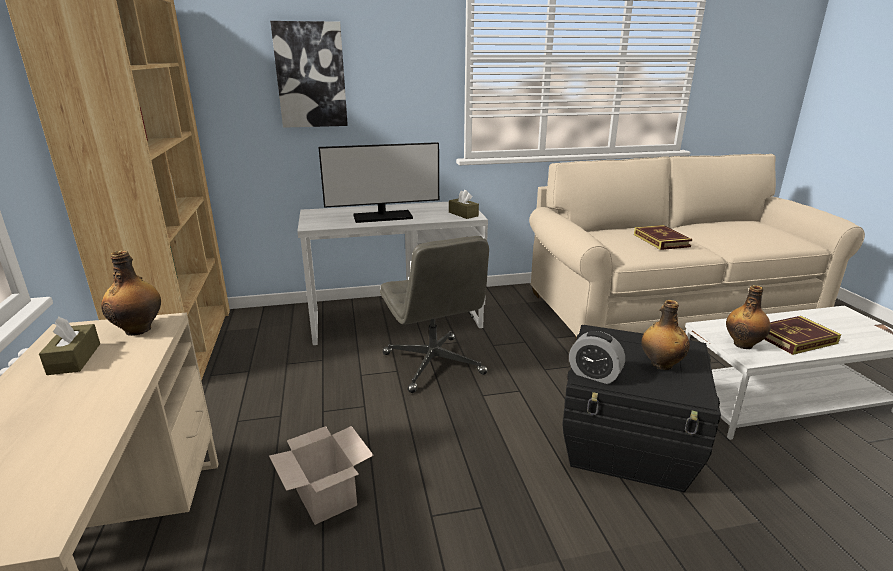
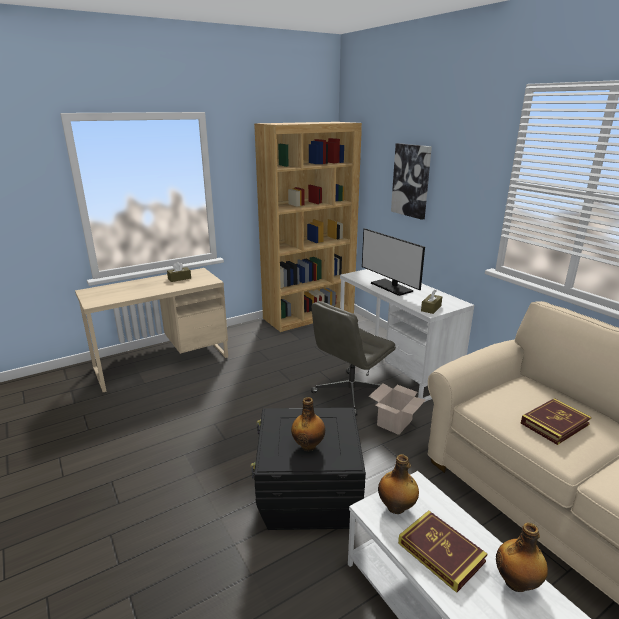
camera: 70 degrees right, 0 degrees up
(139, 329) = (204, 279): bottle -> bottle (517, 582)
(327, 498) = (216, 391): cardboard box -> cardboard box (394, 423)
(594, 375) = (278, 416): alarm clock -> none

